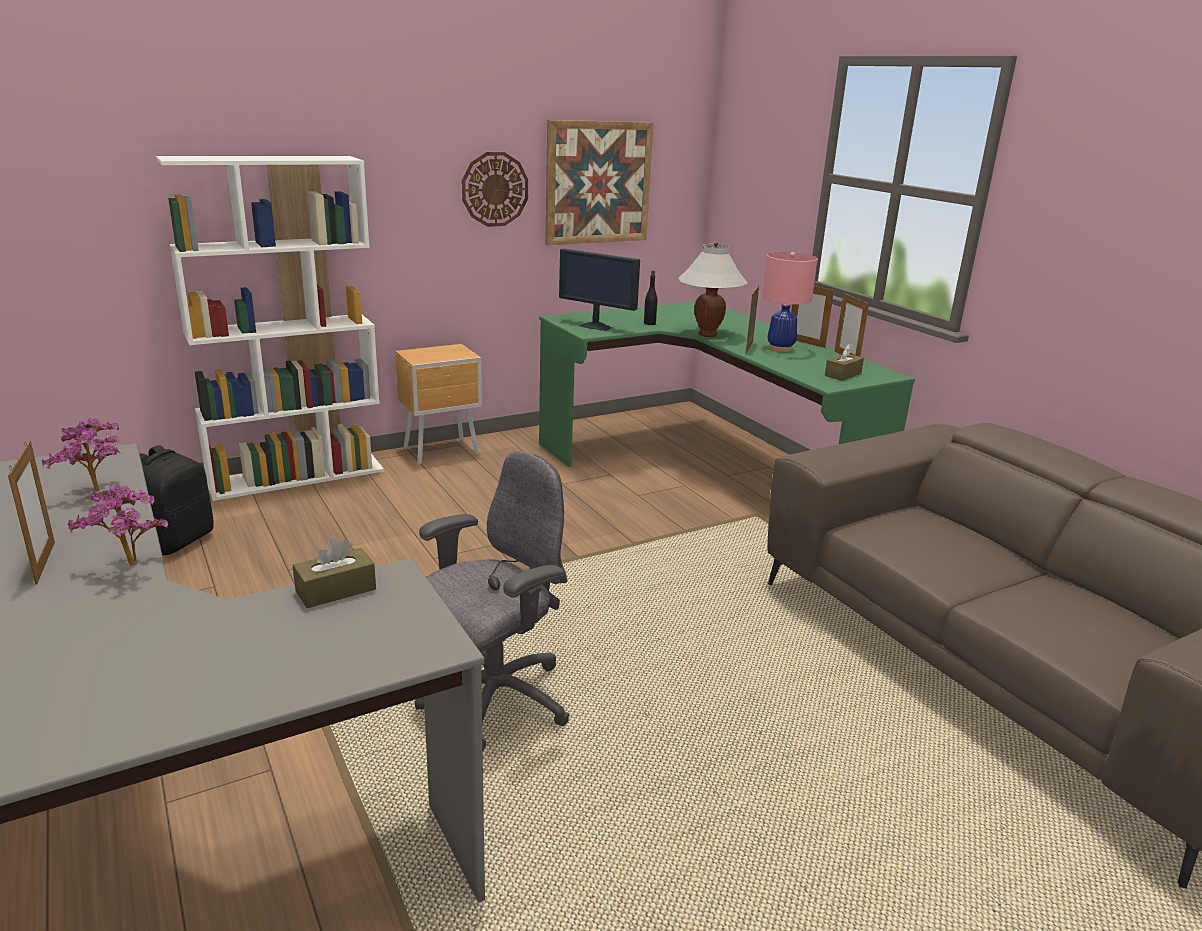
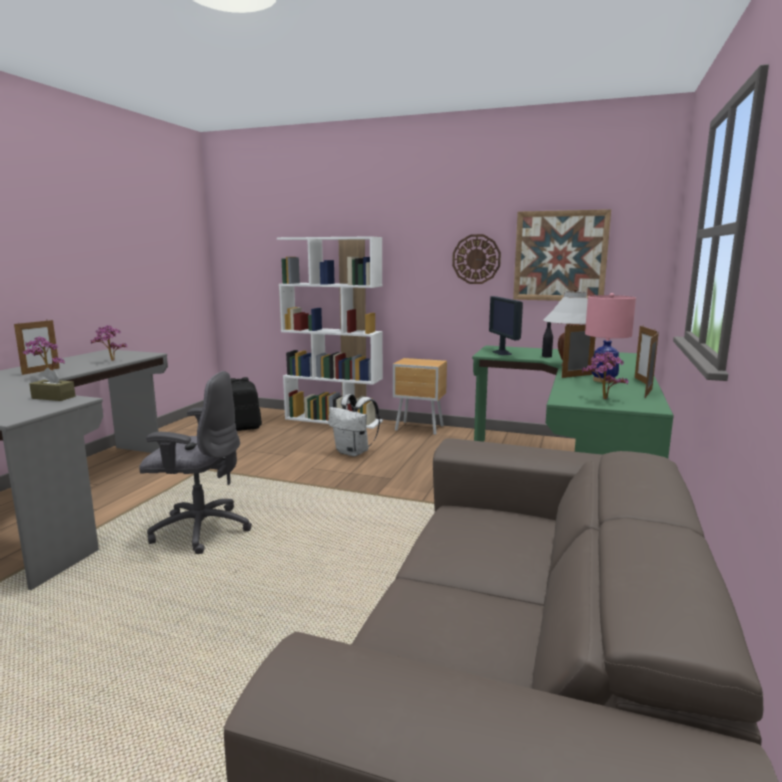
camera: 50 degrees right, 10 degrees down
(437, 515) = (354, 452): none -> white backpack
(843, 374) = (602, 399): brown tissue box -> potted plant

